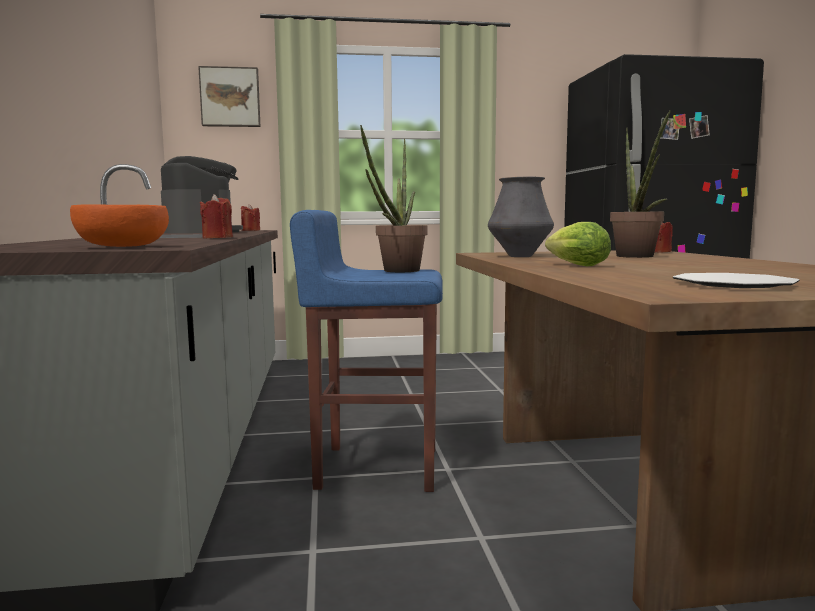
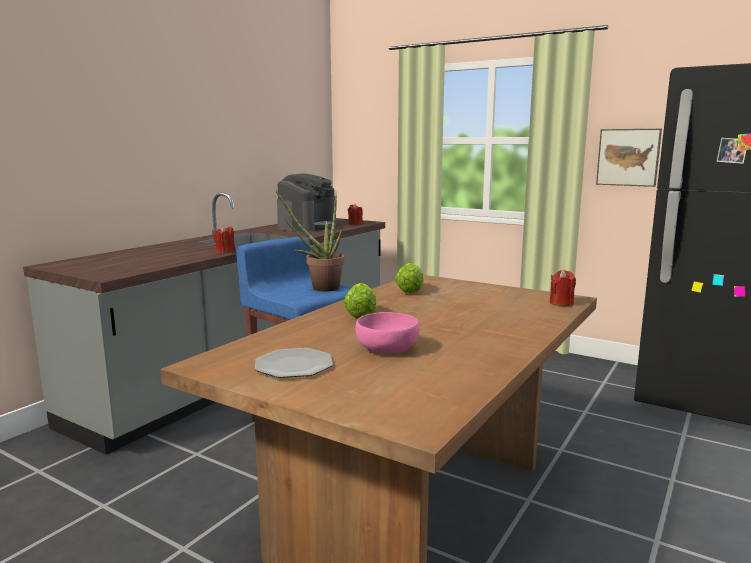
camera: 40 degrees right, 5 degrees up
(121, 246) = (111, 269): orange bowl -> none
(230, 97) = (373, 113): picture -> picture (628, 157)
(519, 256) = (410, 290): vase -> lettuce
(638, 257) = (483, 310): potted plant -> none
(718, 271) = (386, 348): none -> pink bowl

